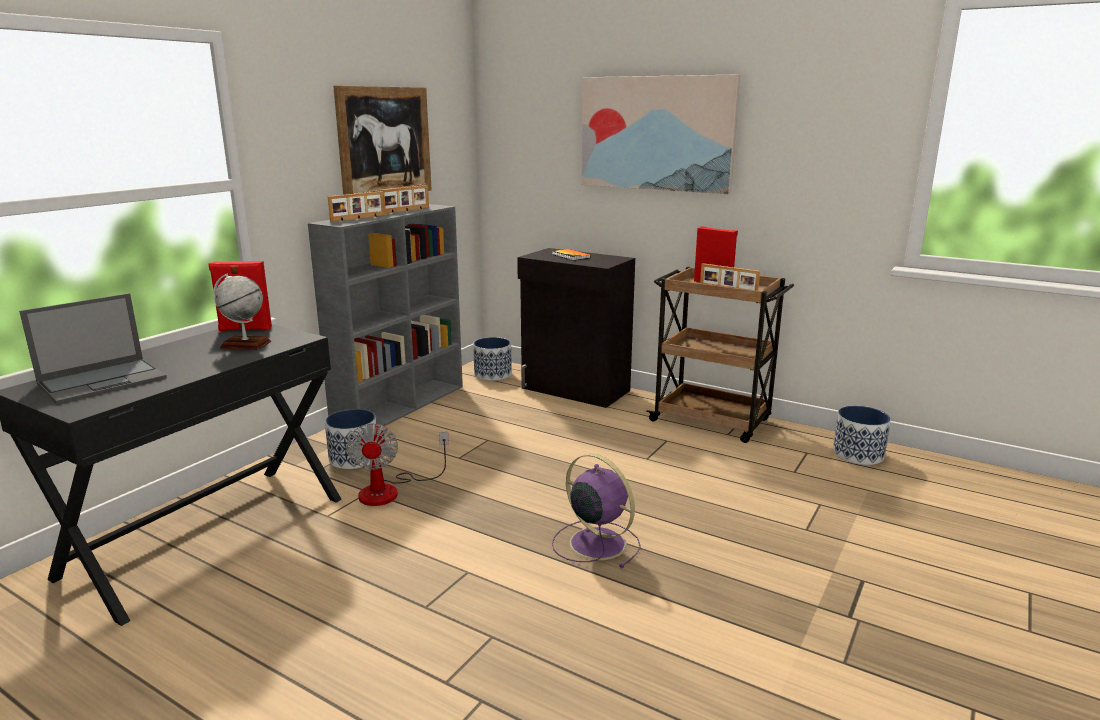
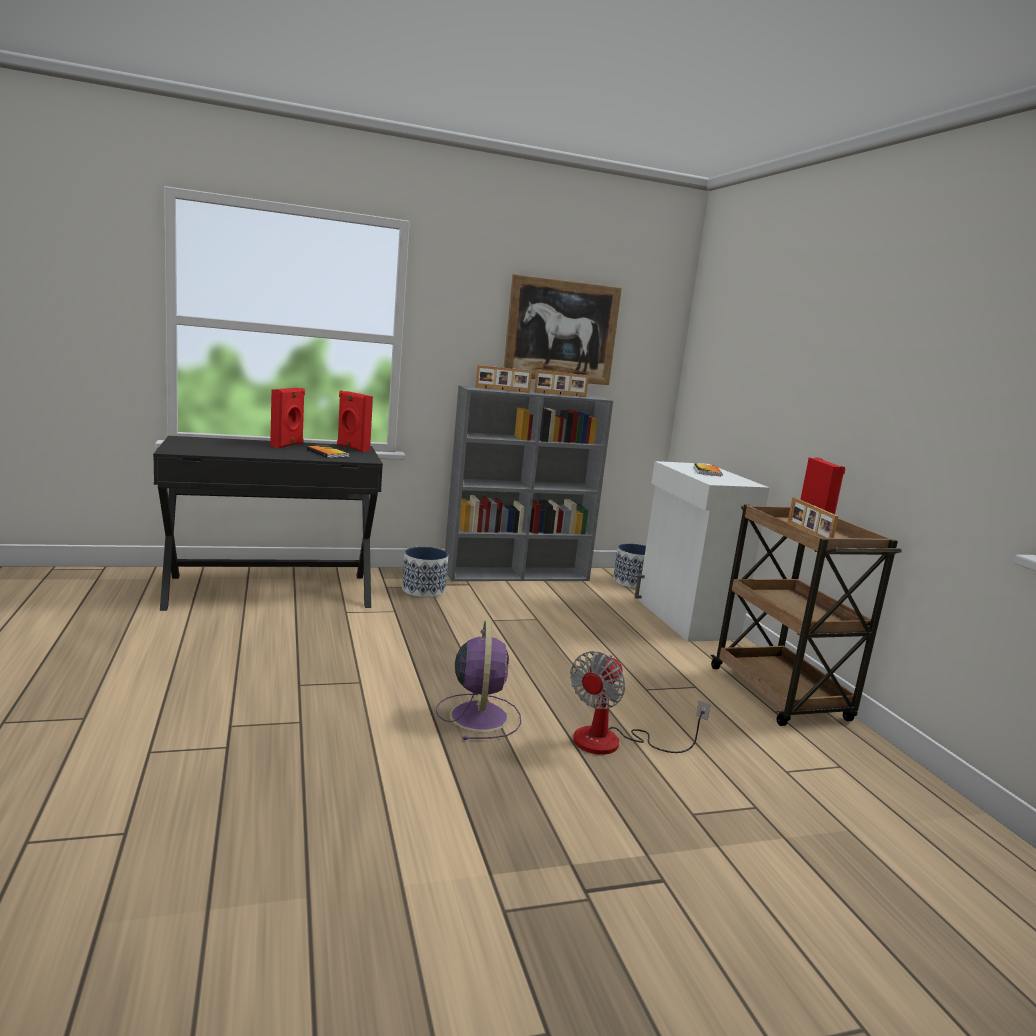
camera: 40 degrees right, 5 degrees down
(104, 380) = (218, 445): laptop -> none
(175, 350) = (288, 445): none -> red speaker
(245, 344) = (327, 453): globe -> book
(390, 490) = (409, 617): fan -> fan (613, 742)
(575, 390) = (685, 619): black cabinet -> white cabinet
(656, 133) = (814, 349): picture -> none
(858, 455) = (909, 800): planter -> none

